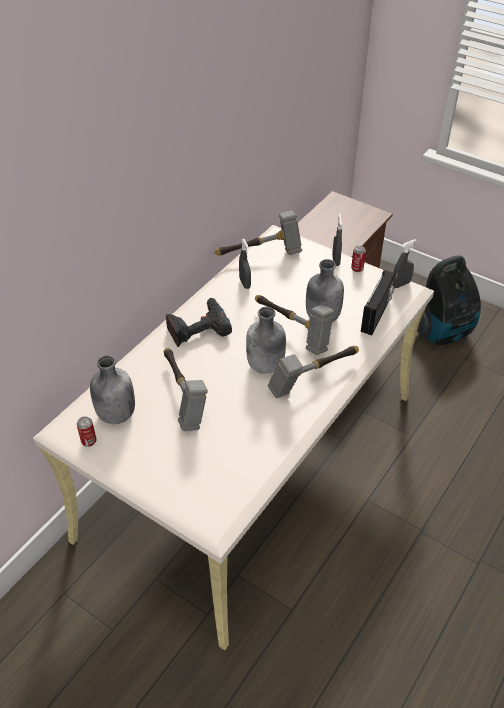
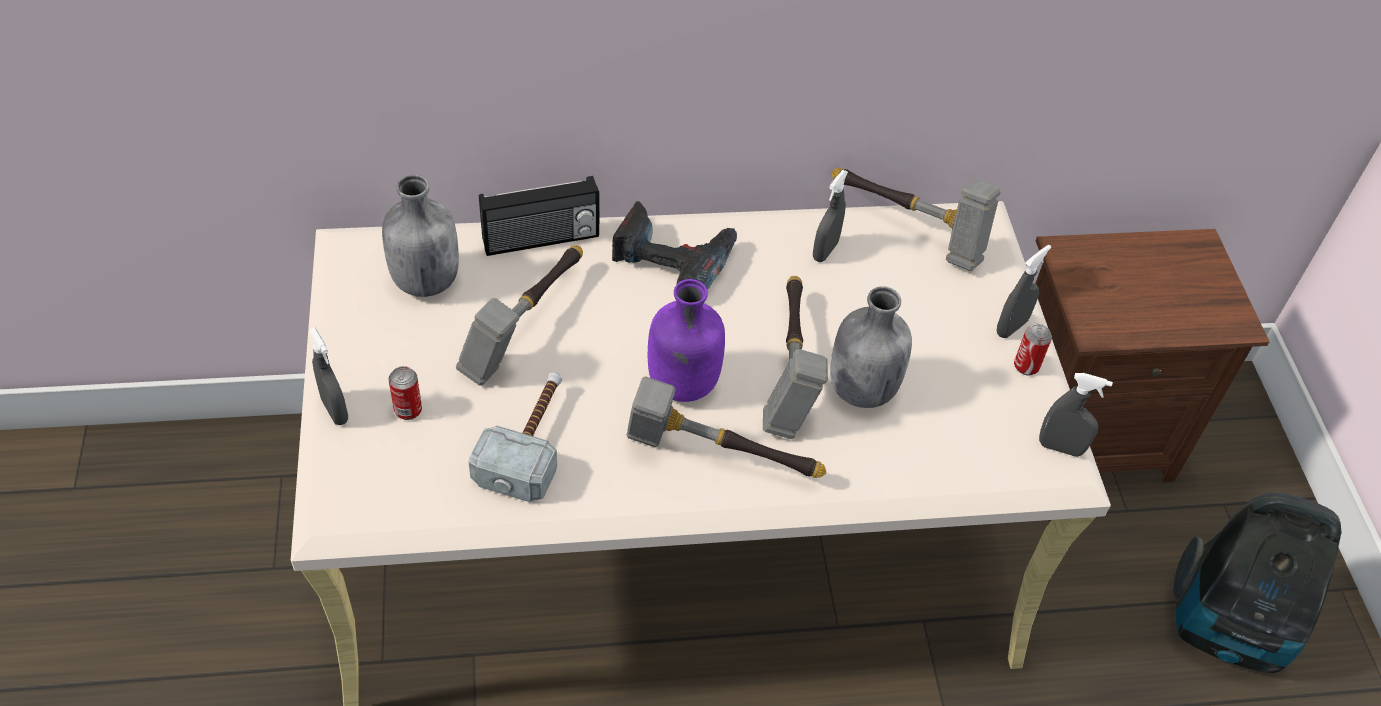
camera: 45 degrees right, 5 degrees up
(89, 441) = (354, 285): can -> can (408, 410)
(156, 490) = (335, 410): none -> grey spray bottle
(245, 431) = (531, 442): none -> hammer
(265, 366) = (682, 384): grey bottle -> purple bottle
(377, 315) = (948, 458): radio -> radio (541, 240)

